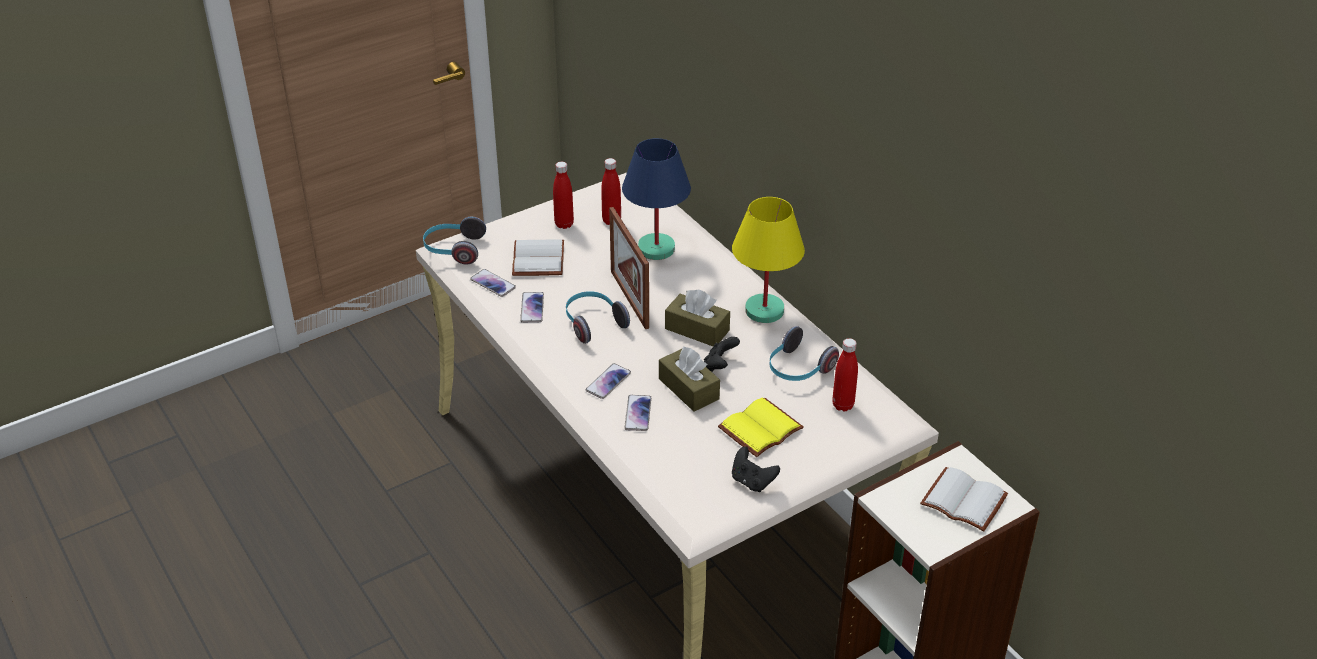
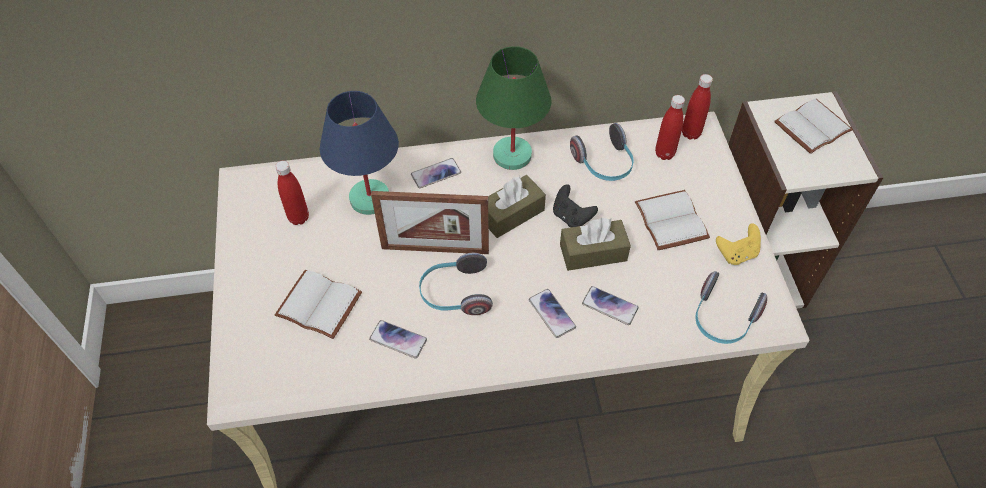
camera: 65 degrees left, 15 degrees up
(454, 250) = (245, 382): headphones -> headphones (722, 319)
(493, 283) = (333, 363): phone -> phone (436, 174)
(564, 224) = (274, 260): red bottle -> red bottle (691, 133)
(752, 481) = (737, 253): black game controller -> yellow game controller
(761, 430) = (673, 221): yellow book -> white book
(763, 310) = (511, 155): yellow table lamp -> green table lamp

